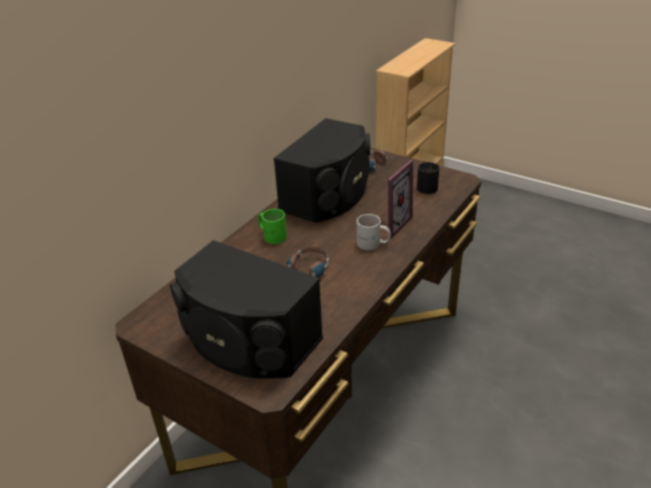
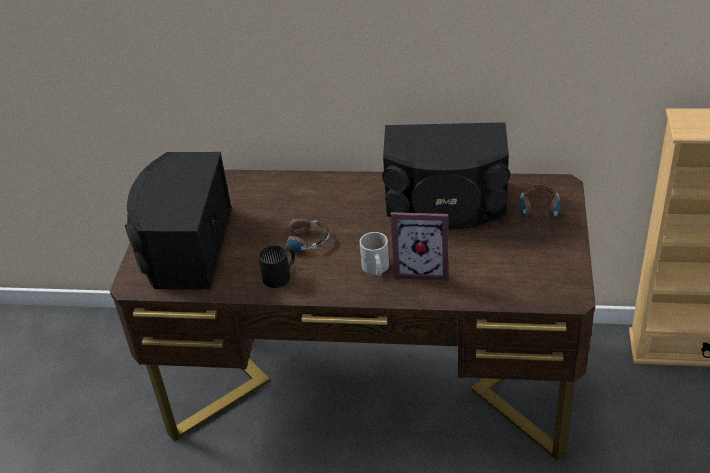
camera: 65 degrees right, 5 degrees up
(272, 235) = (344, 196): green mug -> none
(426, 186) = (528, 270): black mug -> black mug (281, 275)

